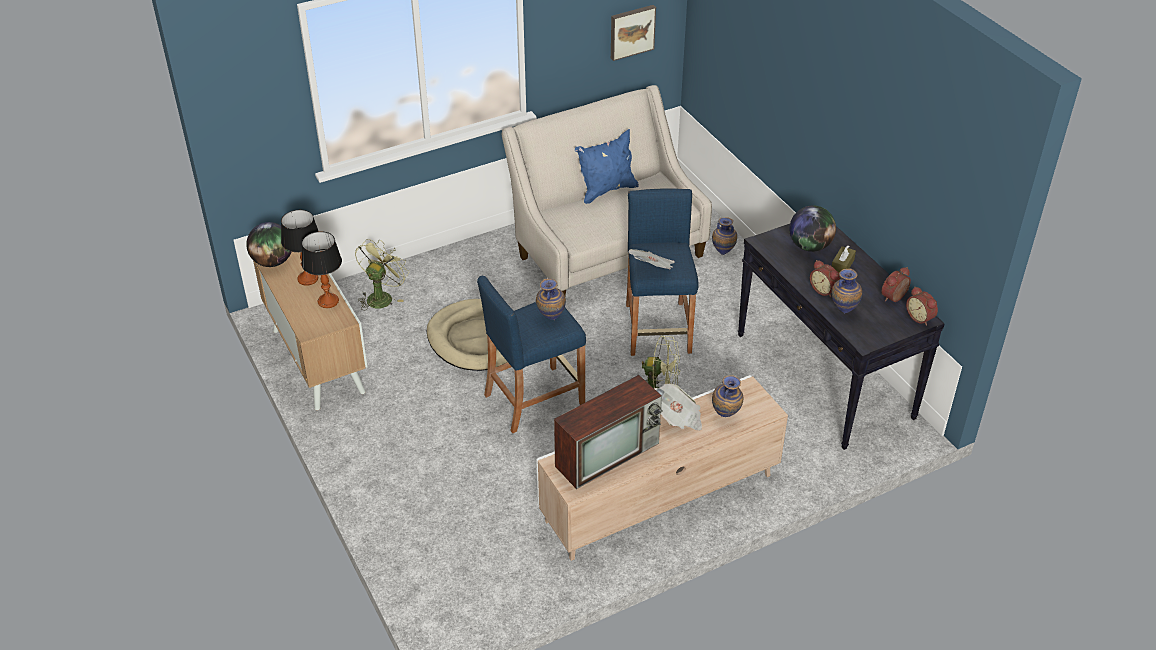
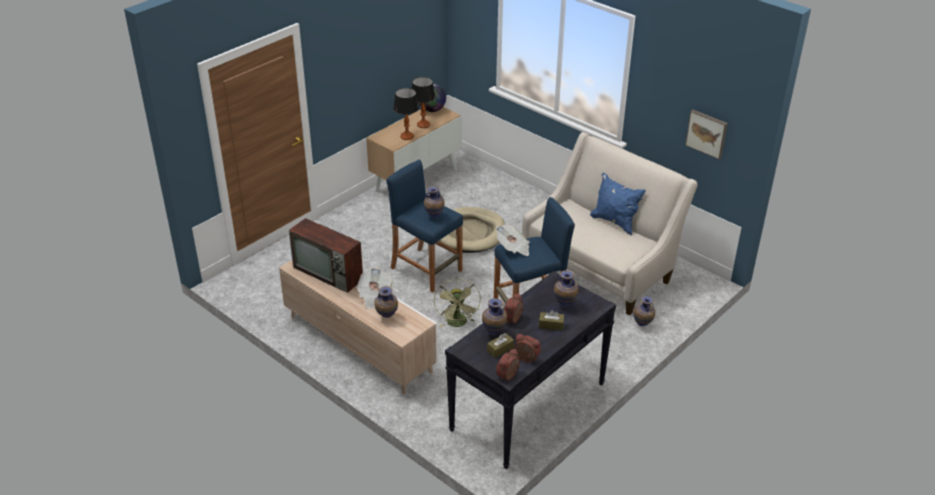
camera: 70 degrees right, 5 degrees down
(382, 296) = (488, 186): green fan -> none
(809, 246) = (565, 304): globe -> vase
(873, 313) = (500, 349): none -> brown tissue box

